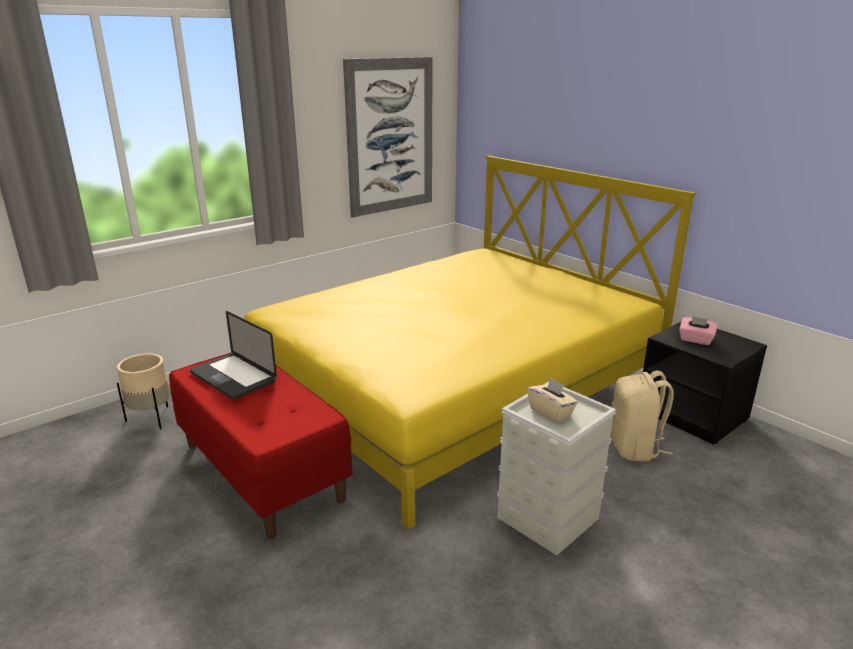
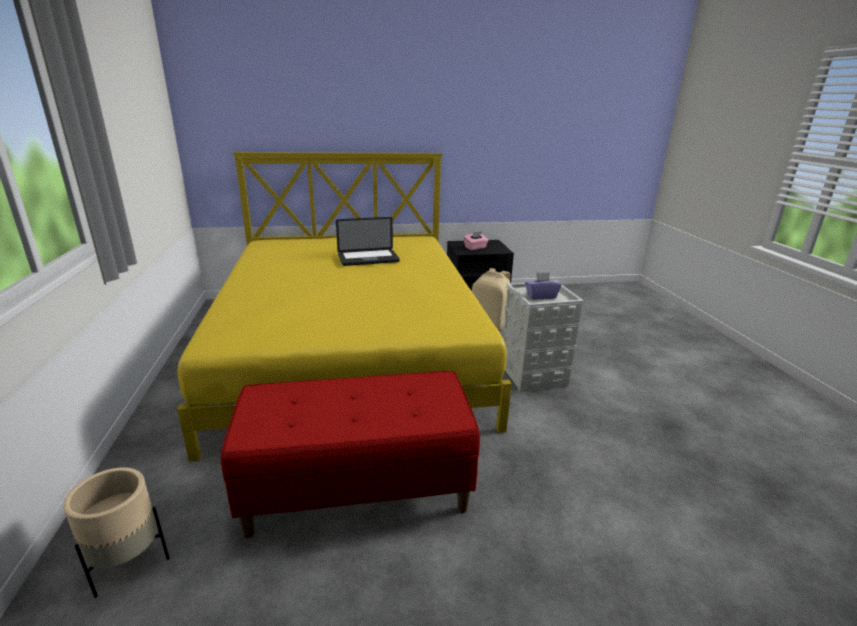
camera: 60 degrees left, 0 degrees up
(233, 377) = (303, 409): laptop -> laptop (368, 259)
(390, 137) = (145, 137): picture -> none
(551, 412) = (541, 296): beige tissue box -> purple tissue box

